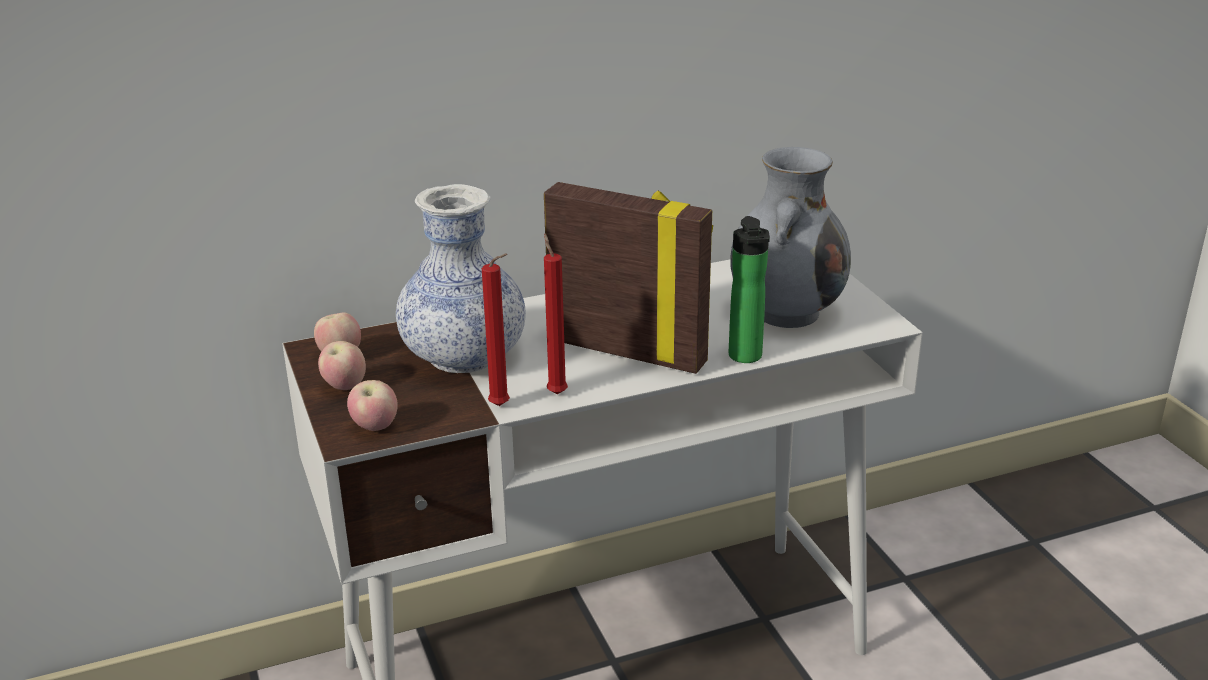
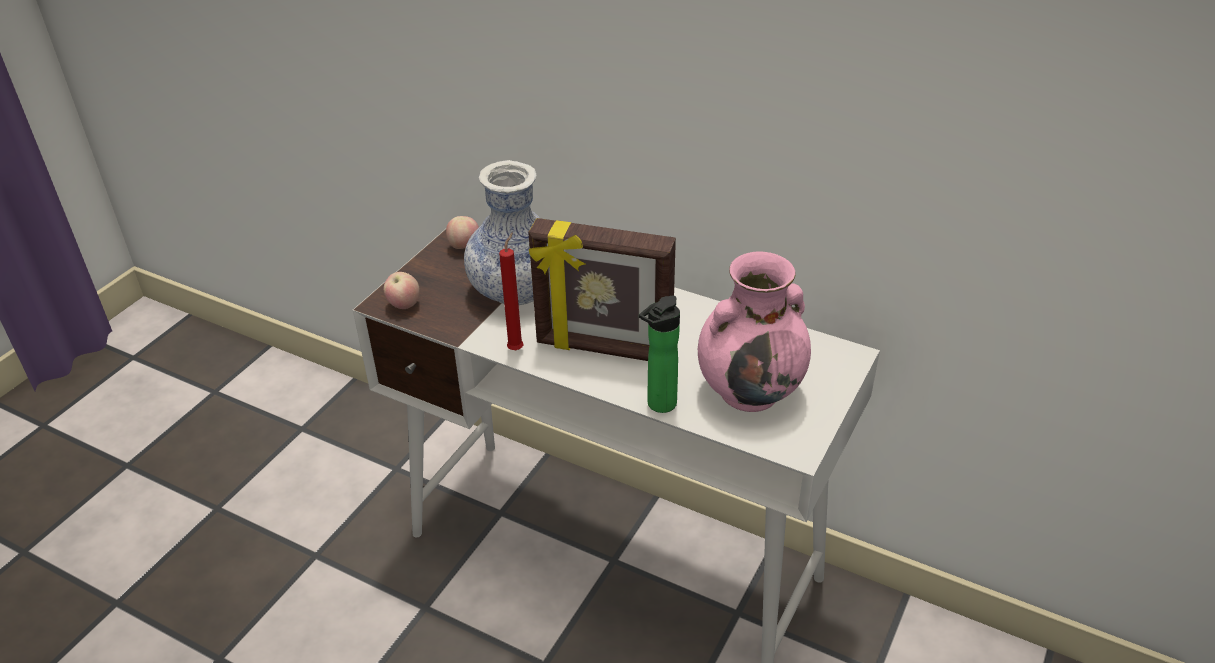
camera: 50 degrees right, 10 degrees up
(344, 386) = (434, 269): apple -> none
(502, 406) = (476, 337): red candle -> none
(628, 351) = (603, 349): picture frame -> picture frame turned 120 degrees clockwise
(786, 311) = (751, 391): grey vase -> pink vase

